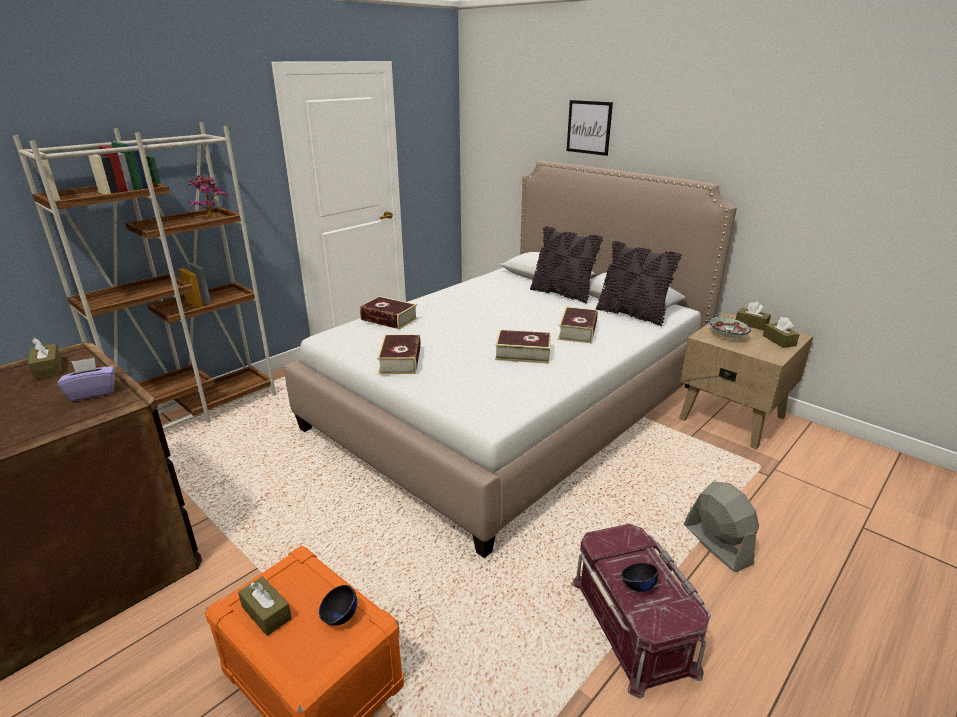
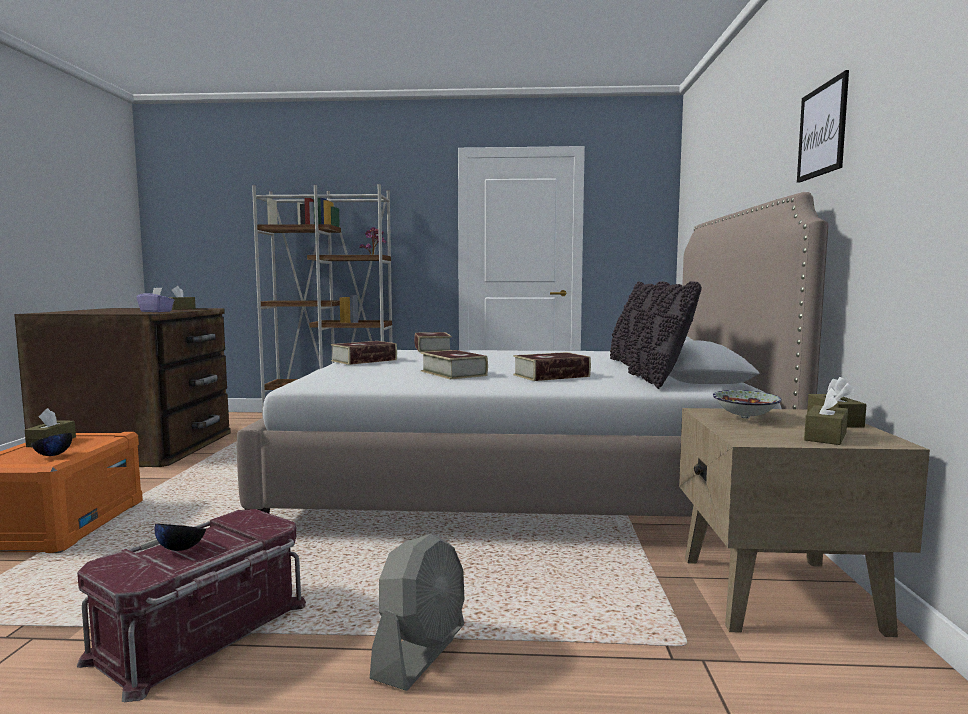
camera: 50 degrees right, 20 degrees down
(589, 127) = (739, 172): picture -> picture (822, 130)

